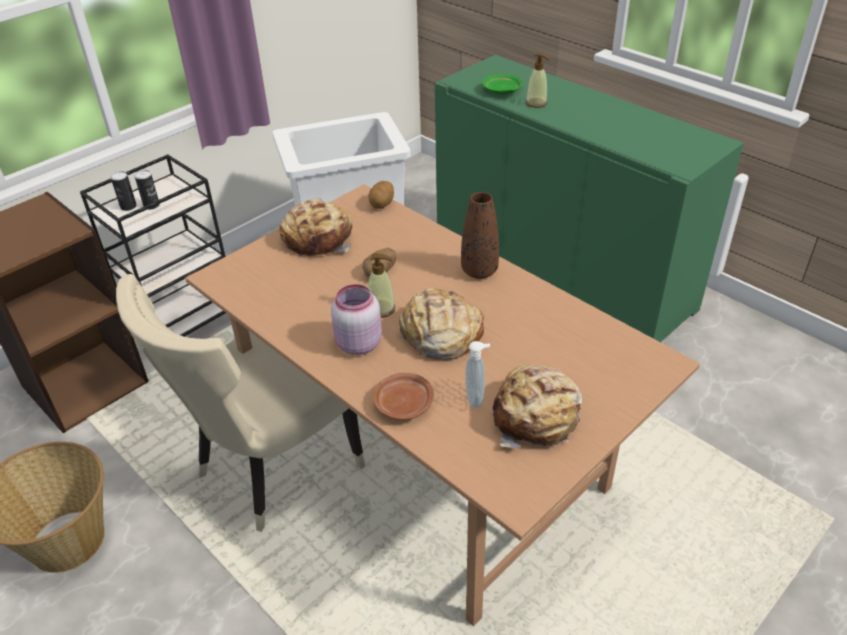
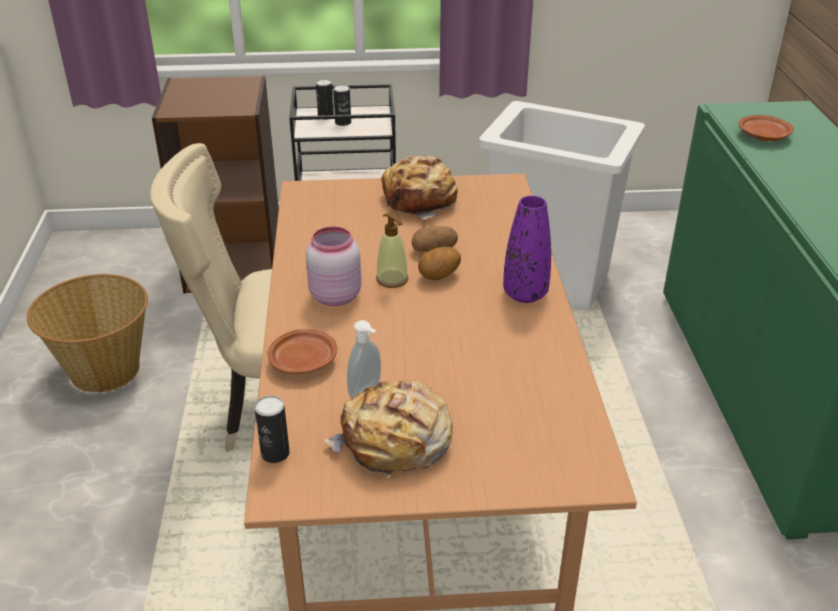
camera: 40 degrees right, 5 degrees down
(382, 204) = (515, 197): potato -> potato (439, 276)
(440, 335) = (411, 326): bread -> none
(476, 478) = (275, 453): none -> can
(479, 271) = (525, 294): brown vase -> purple vase
(501, 90) = (762, 136): green plate -> brown plate
(536, 103) = (786, 162): soap dispenser -> none

